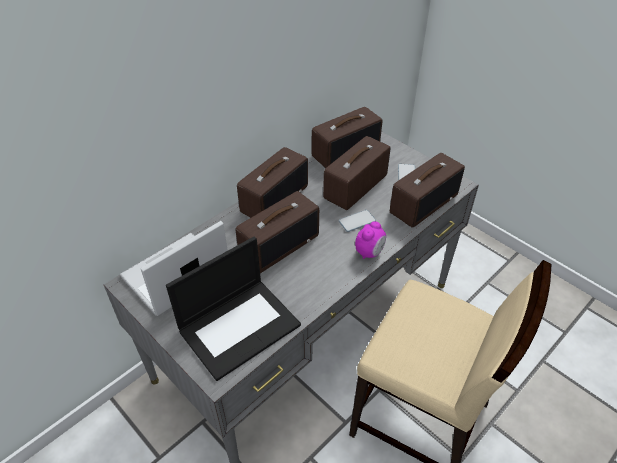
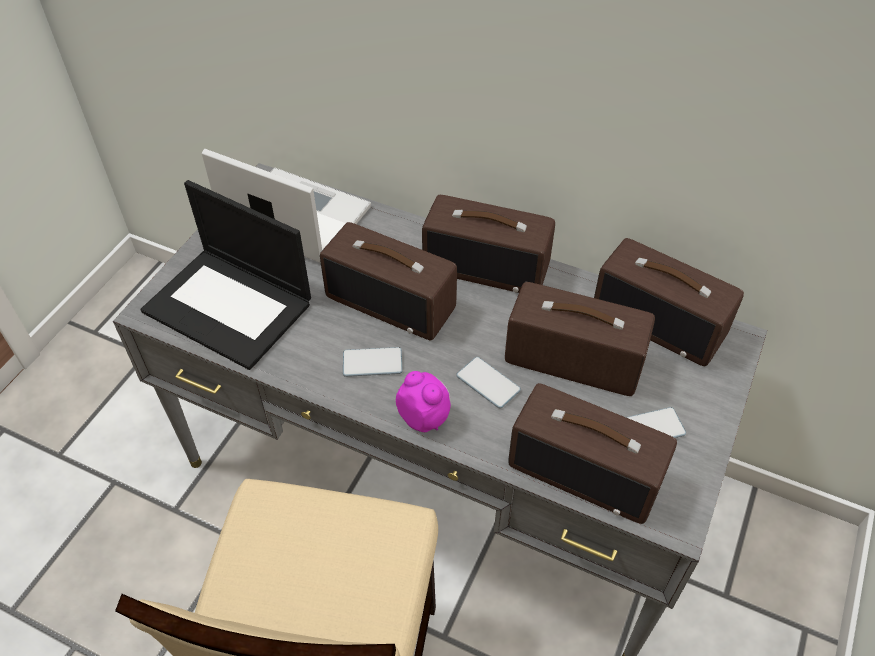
camera: 70 degrees right, 5 degrees up
(321, 265) = (372, 363): none -> phone
(369, 252) = (424, 417): alarm clock -> alarm clock turned 150 degrees counterclockwise

